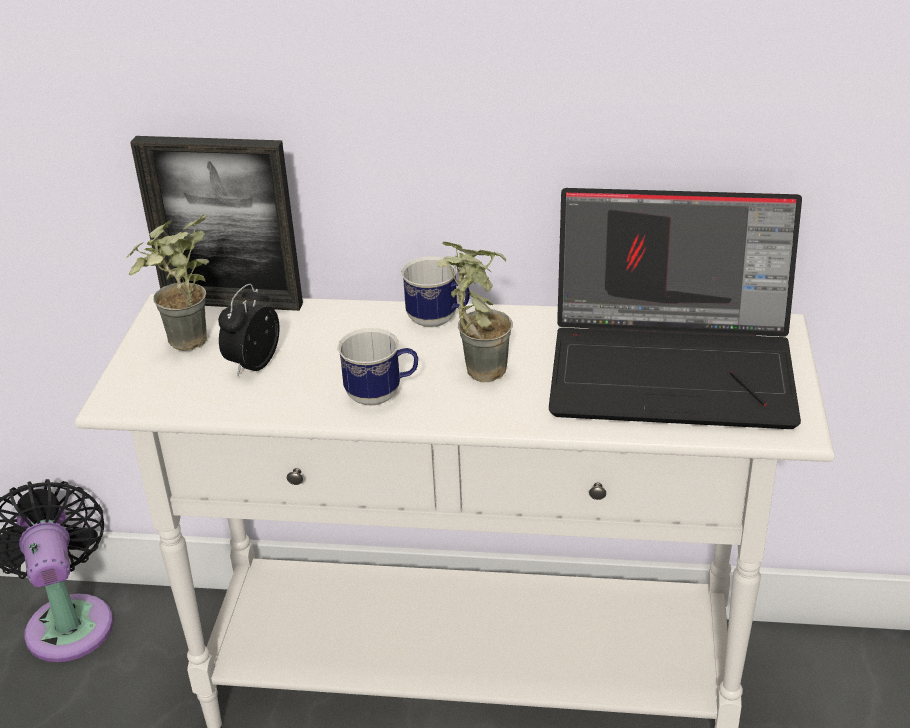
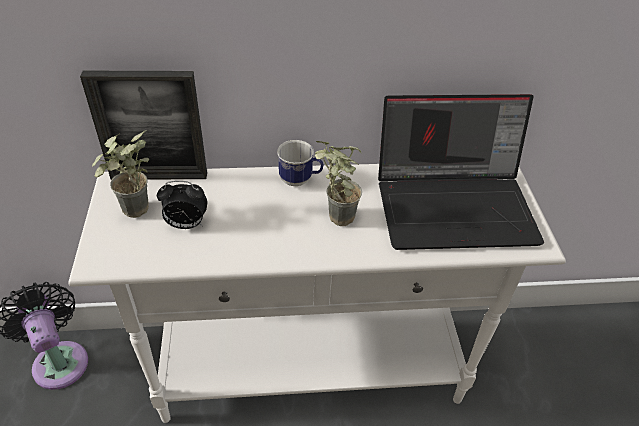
camera: 15 degrees left, 10 degrees up
(253, 364) = (186, 224): alarm clock -> alarm clock turned 105 degrees counterclockwise
(381, 395) = (279, 242): mug -> none

